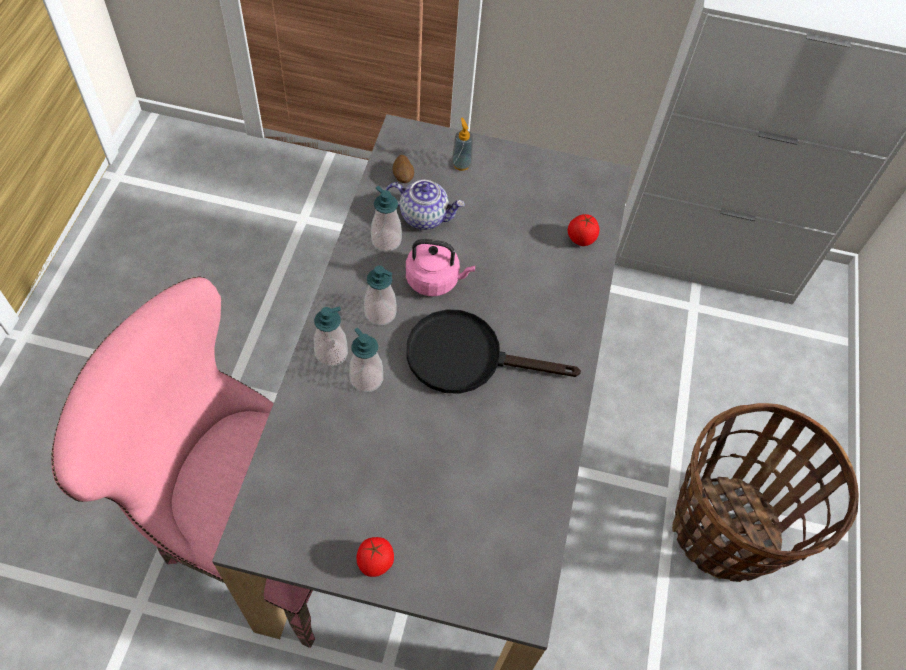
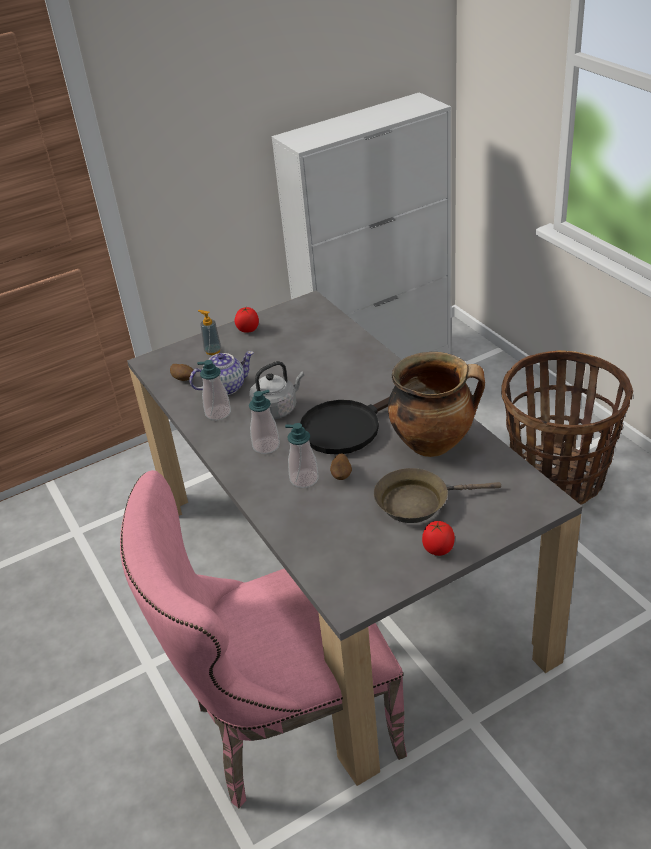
camera: 35 degrees left, 20 degrees down
(331, 353) = (263, 485): soap dispenser -> none
(398, 405) = (341, 476): none -> potato
(421, 496) = (418, 502): none -> brown frying pan
(435, 280) = (277, 409): pink kettle -> grey kettle
(512, 446) = (434, 443): none -> cooking pot
(580, 239) = (335, 336): tomato -> tomato (248, 330)

